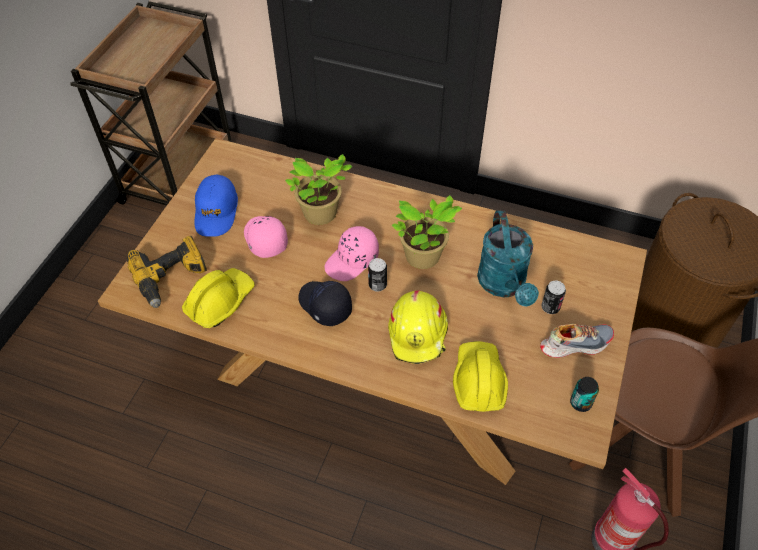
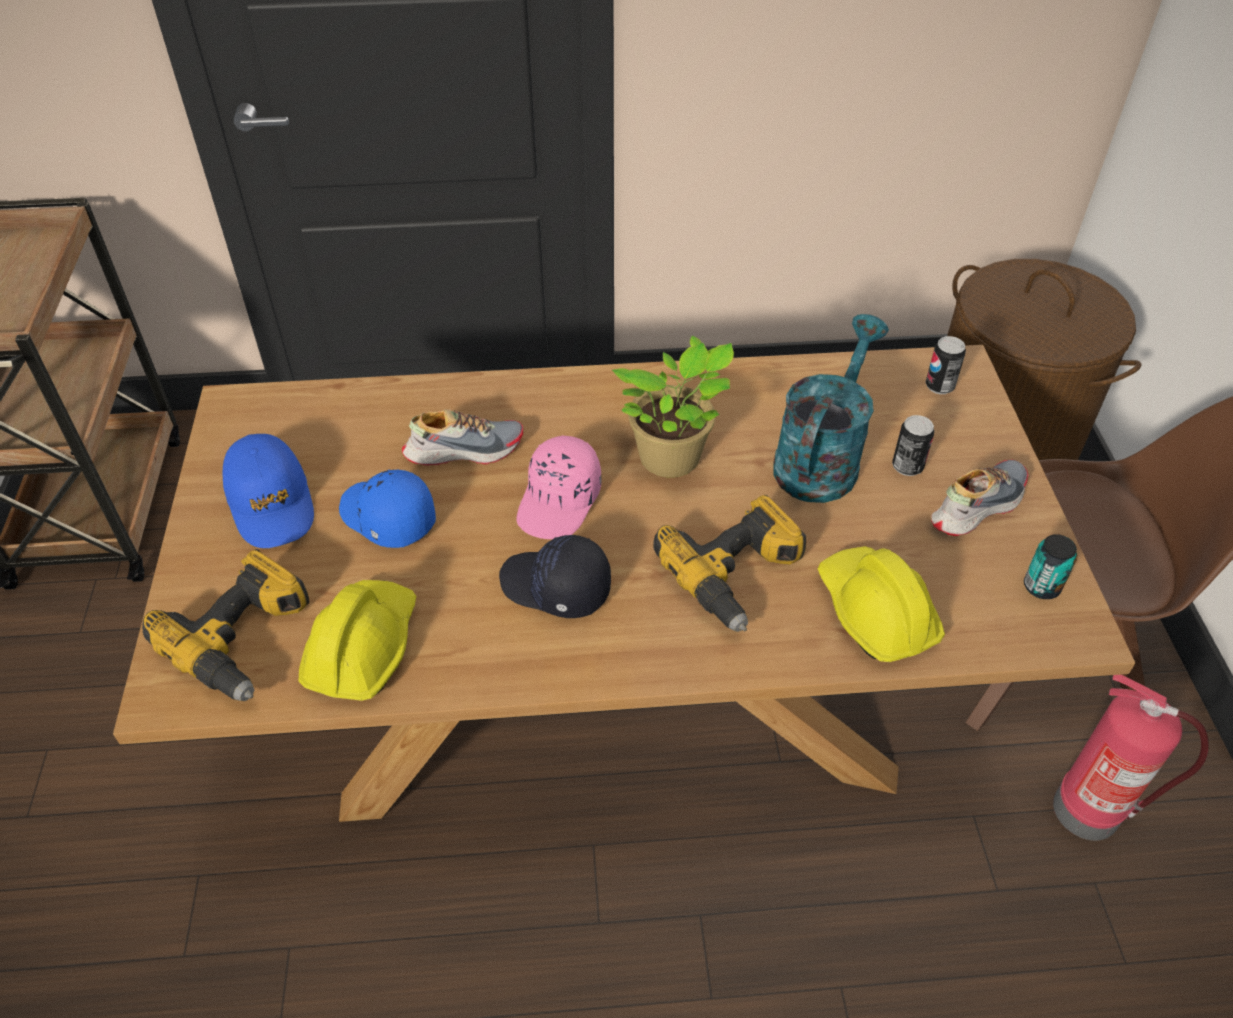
camera: 25 degrees left, 5 degrees down
(264, 239) = (387, 518): pink cap -> blue cap
(320, 215) = (464, 449): potted plant -> shoe
(377, 285) = (624, 525): can -> can (939, 386)
(418, 333) = (737, 575): yellow hard hat -> power drill
(504, 285) = (821, 458): turquoise watering can -> turquoise watering can turned 120 degrees counterclockwise

